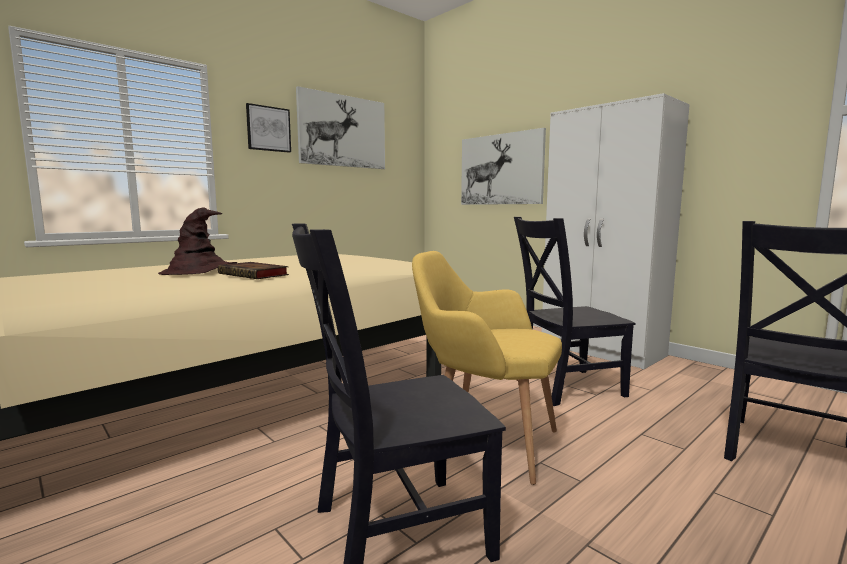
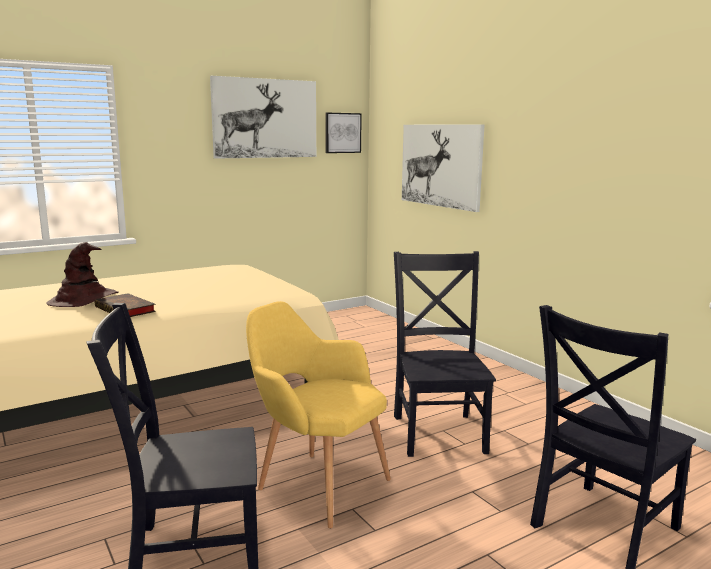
camera: 10 degrees right, 5 degrees up
(268, 129) = (179, 124): picture -> picture (342, 133)
(564, 387) = (438, 431): black chair -> black chair turned 90 degrees clockwise
(602, 350) = (519, 389): white wardrobe -> none

